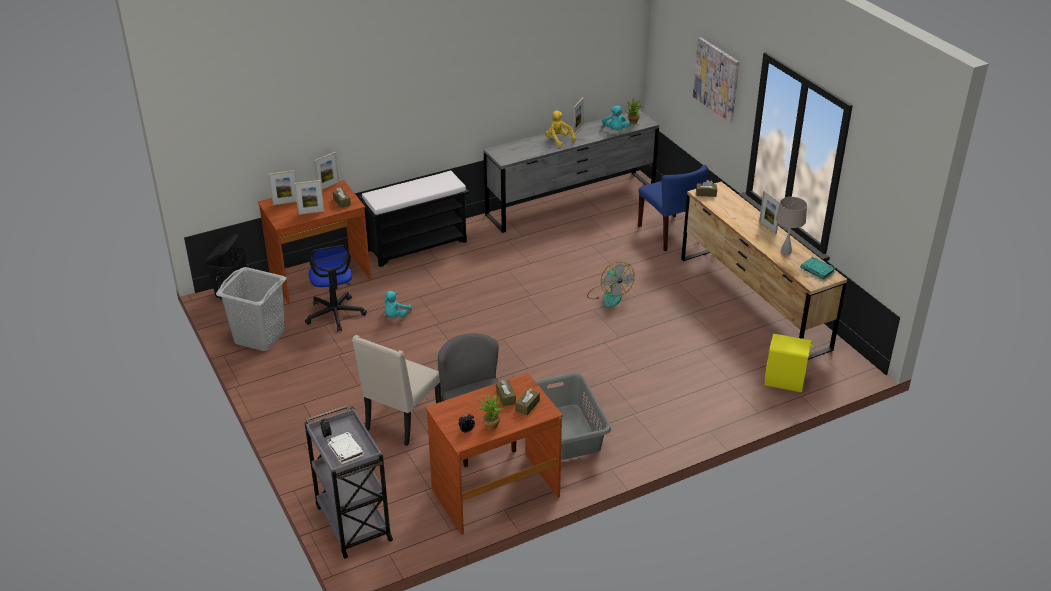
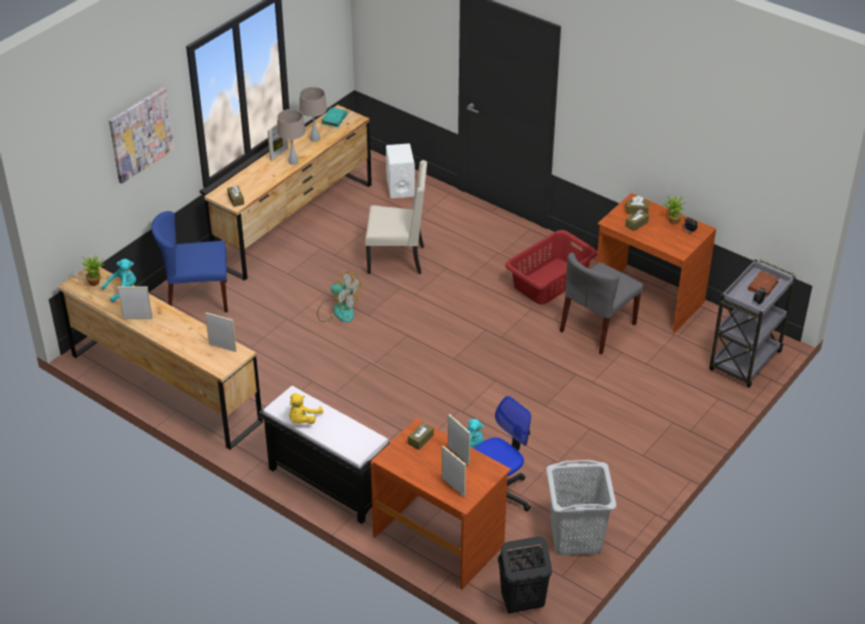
camera: 115 degrees left, 5 degrees up
(328, 186) = (394, 466): picture frame -> picture frame (222, 347)
(345, 449) = (763, 286): white book -> brown book
(401, 421) = (614, 380): beige chair -> beige chair (397, 259)
(558, 140) = (169, 326): yellow plush toy -> yellow plush toy (303, 420)
(567, 432) = (550, 282): grey laundry basket -> red laundry basket
(571, 202) = (165, 388): grey dresser -> brown dresser
(609, 295) = (338, 310): fan -> fan turned 75 degrees clockwise
(670, 233) = (197, 298): blue chair -> blue chair turned 135 degrees counterclockwise
(751, 232) = (293, 162): none -> beige table lamp
(784, 381) = (400, 187): yellow speaker -> white speaker

